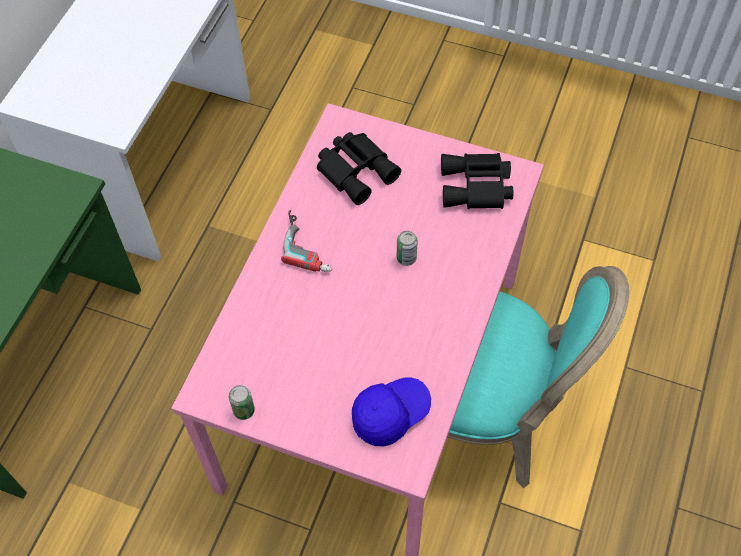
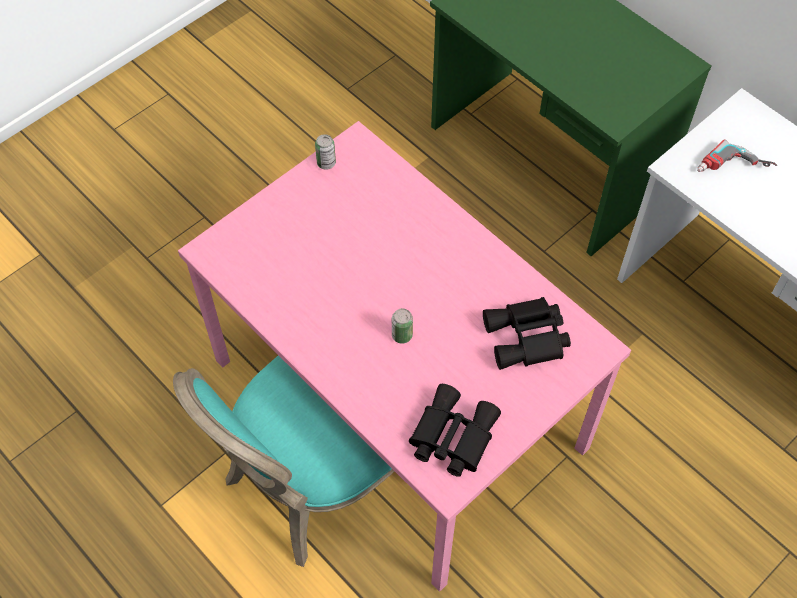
camera: 115 degrees right, 0 degrees up
(309, 244) = (460, 265): power drill -> power drill (734, 170)
(390, 414) = (259, 257): blue cap -> none

